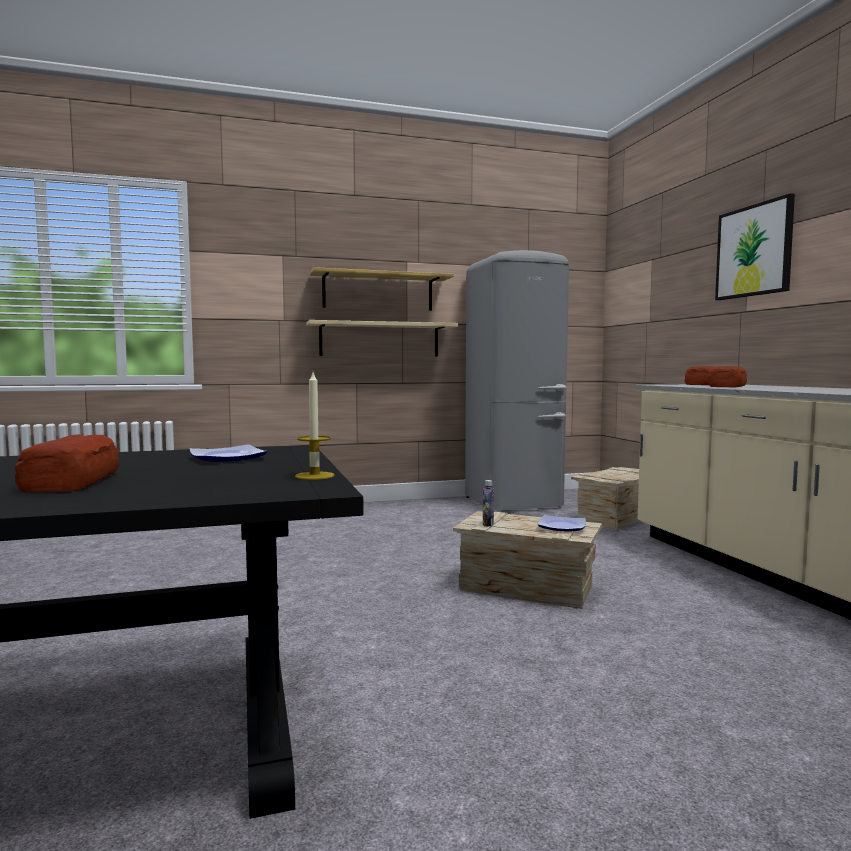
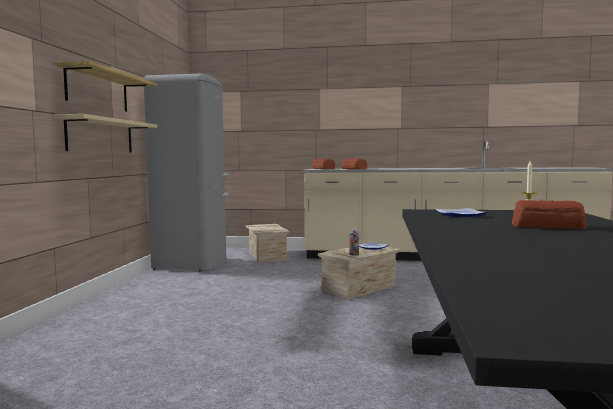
camera: 65 degrees left, 0 degrees up
(754, 251) = (324, 98): picture -> none

